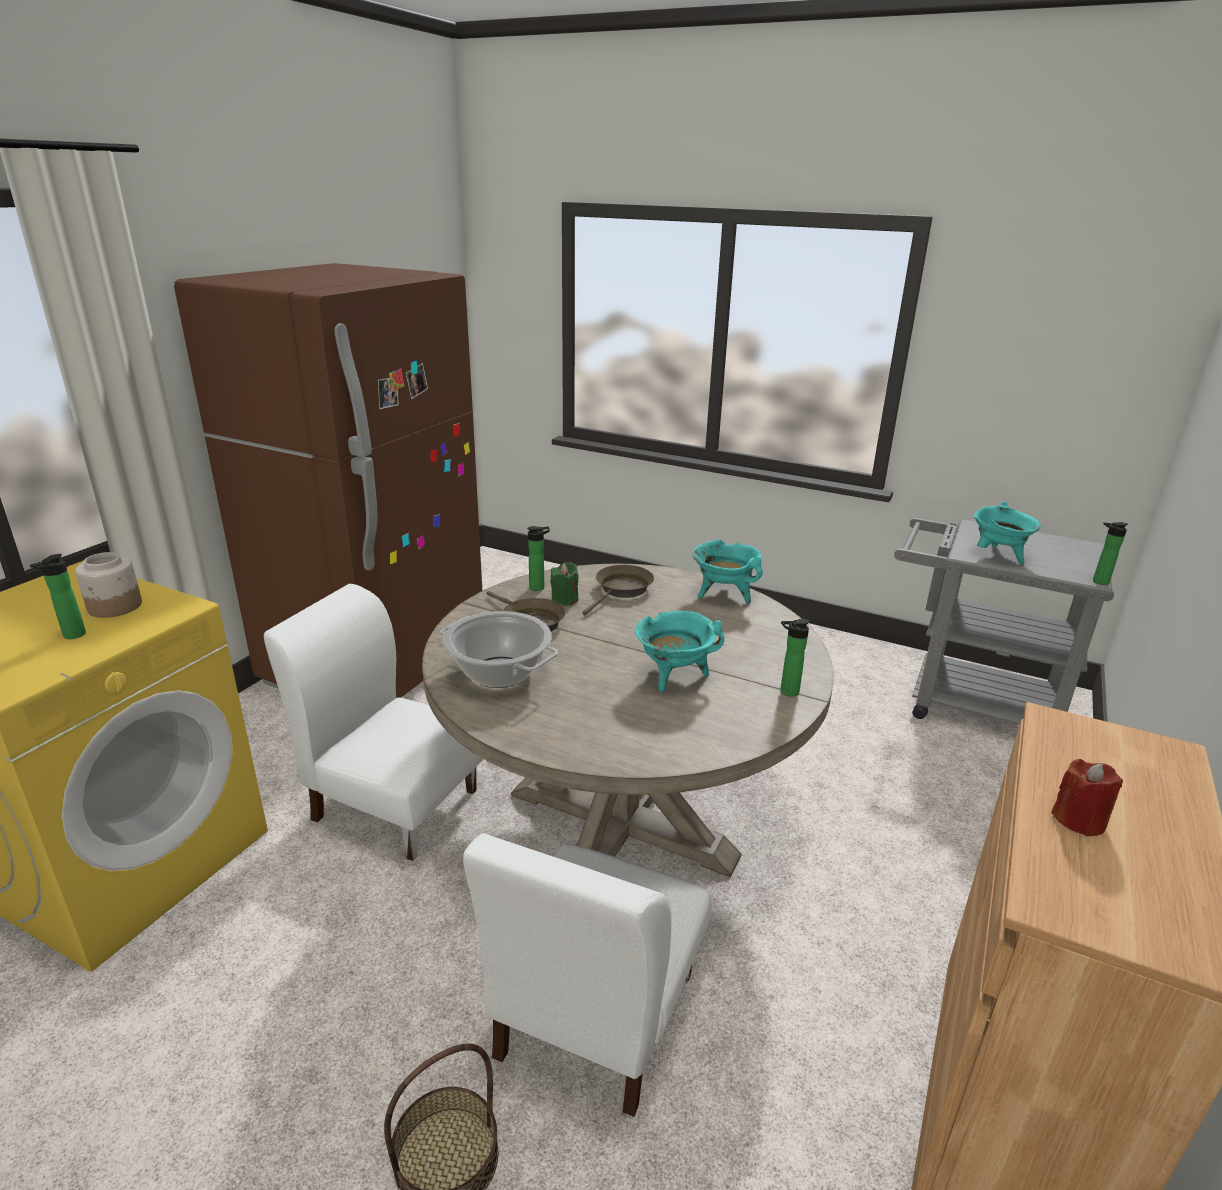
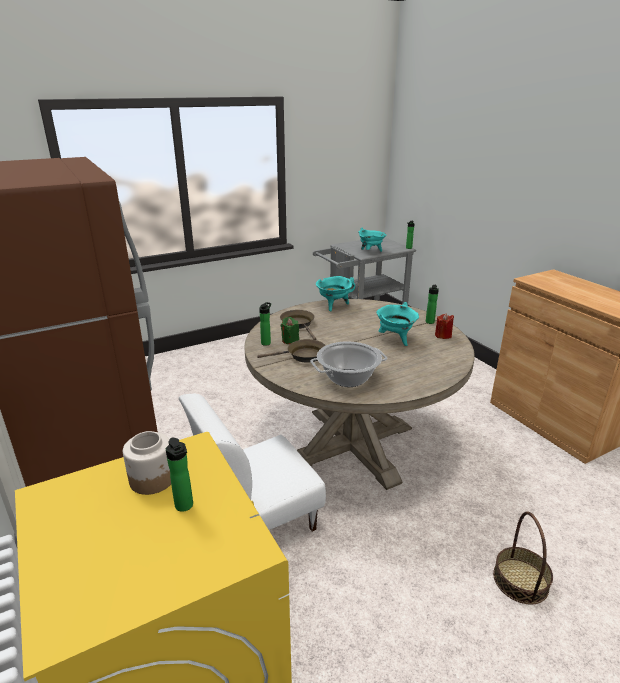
camera: 55 degrees left, 0 degrees up
(594, 1015) = (464, 501): white chair -> none
(1079, 820) = (585, 296): red candle -> red candle (443, 335)

